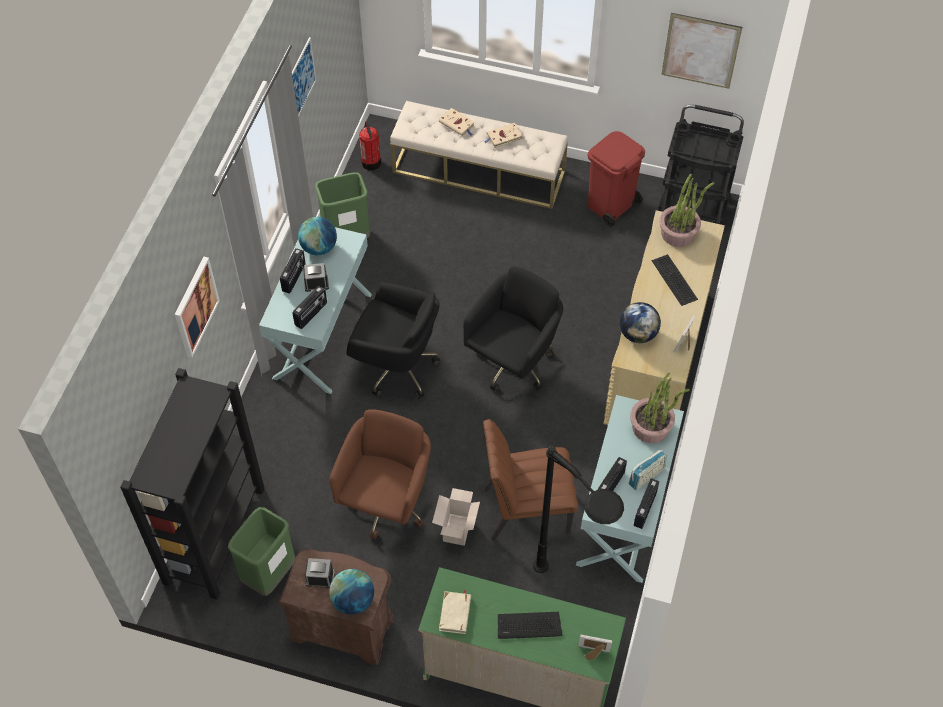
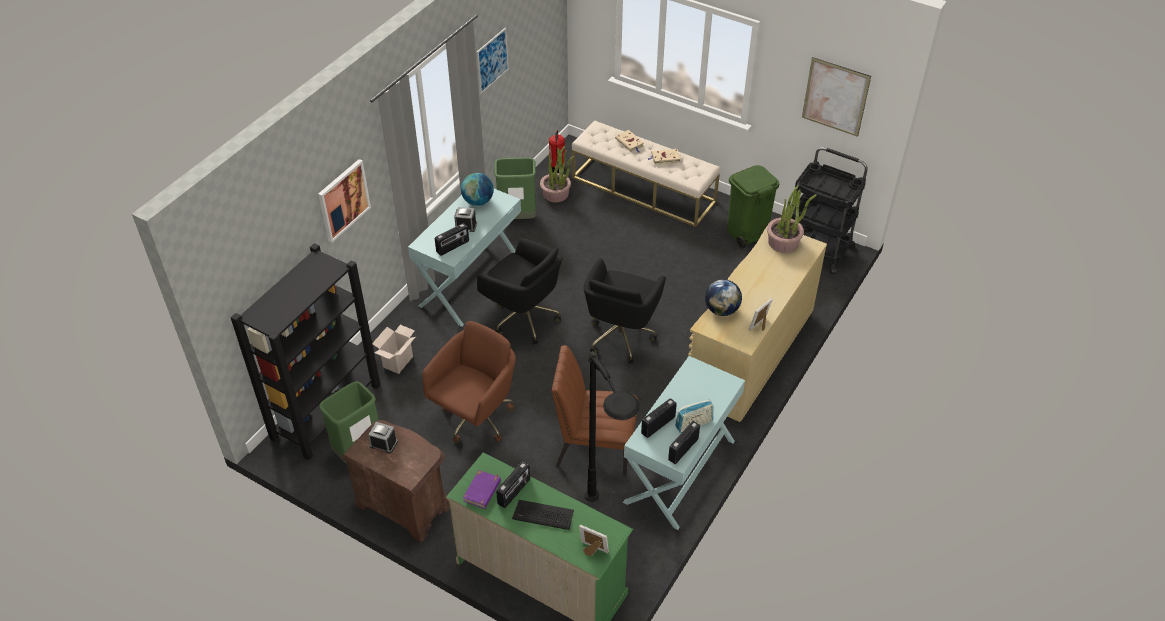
camera: 15 degrees right, 10 degrees down
(294, 278) = (449, 219): radio -> radio (514, 492)
(353, 600) = (404, 467): globe -> none
(455, 613) = (482, 491): beige book -> purple book
(456, 528) = (528, 450): cardboard box -> cardboard box (398, 361)
(512, 366) = (621, 336): black office chair -> black office chair turned 150 degrees clockwise
(610, 205) = (747, 233): red trash can -> green trash can
(651, 427) = (711, 386): potted plant -> potted plant (556, 194)
(673, 280) = (767, 275): keyboard -> none

